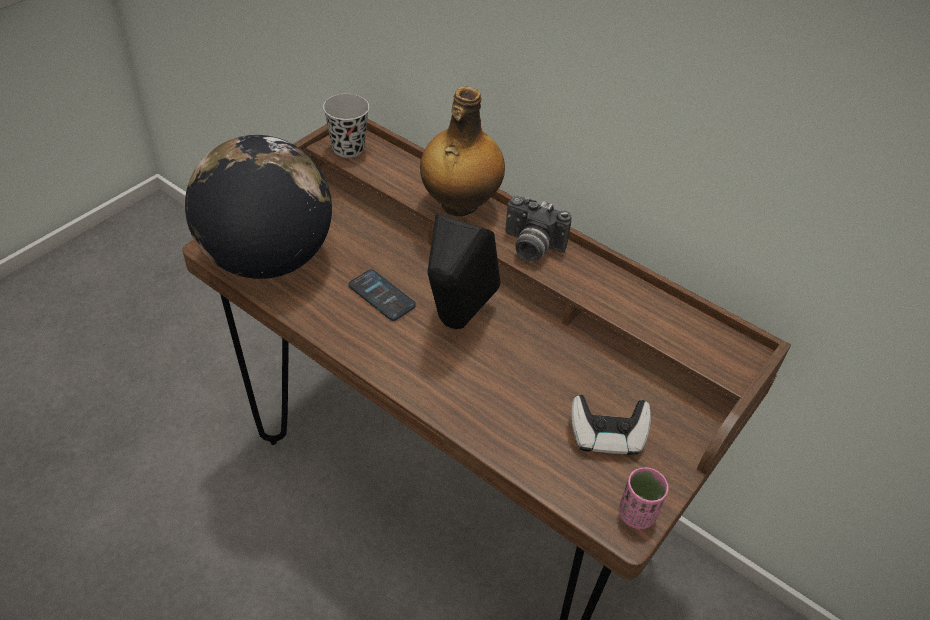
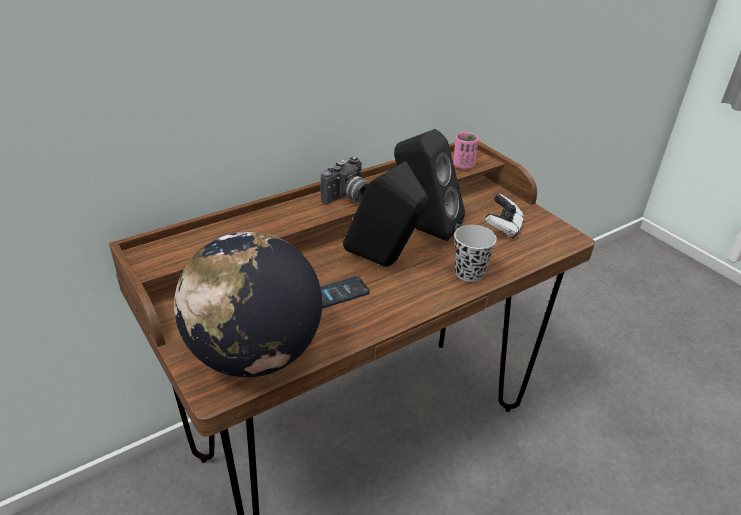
camera: 70 degrees left, 10 degrees down
(348, 148) = (164, 257): black cup -> black cup (469, 273)
(458, 205) = (282, 217): bottle -> none
(548, 349) = (423, 230): none -> black speaker
(636, 514) = (561, 232): pink cup -> pink cup (463, 165)

